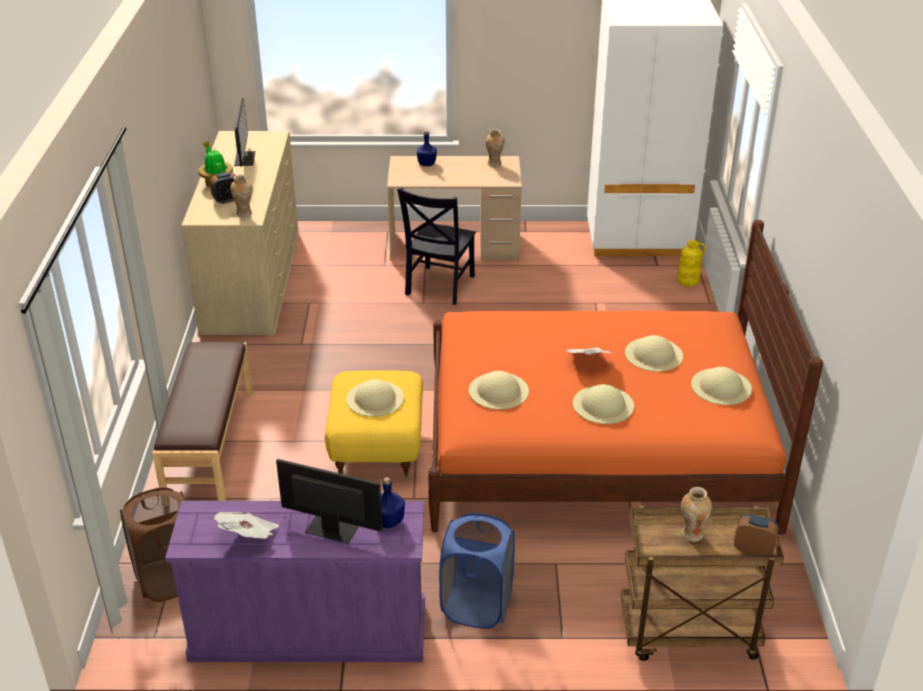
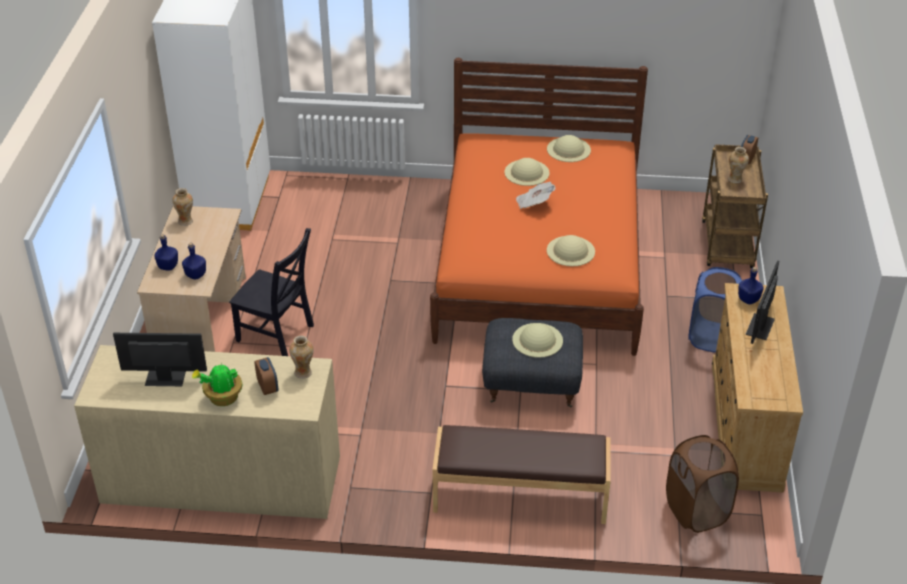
camera: 85 degrees left, 5 degrees up
(249, 536) = (774, 368): newspaper -> none
(307, 632) = (746, 425): purple dresser -> beige dresser
(378, 449) = (532, 383): yellow ottoman -> grey ottoman
(416, 177) = (196, 274): none -> blue bottle
(603, 404) = (590, 203): beige hat -> none
(688, 280) = (309, 184): yellow vase -> none

